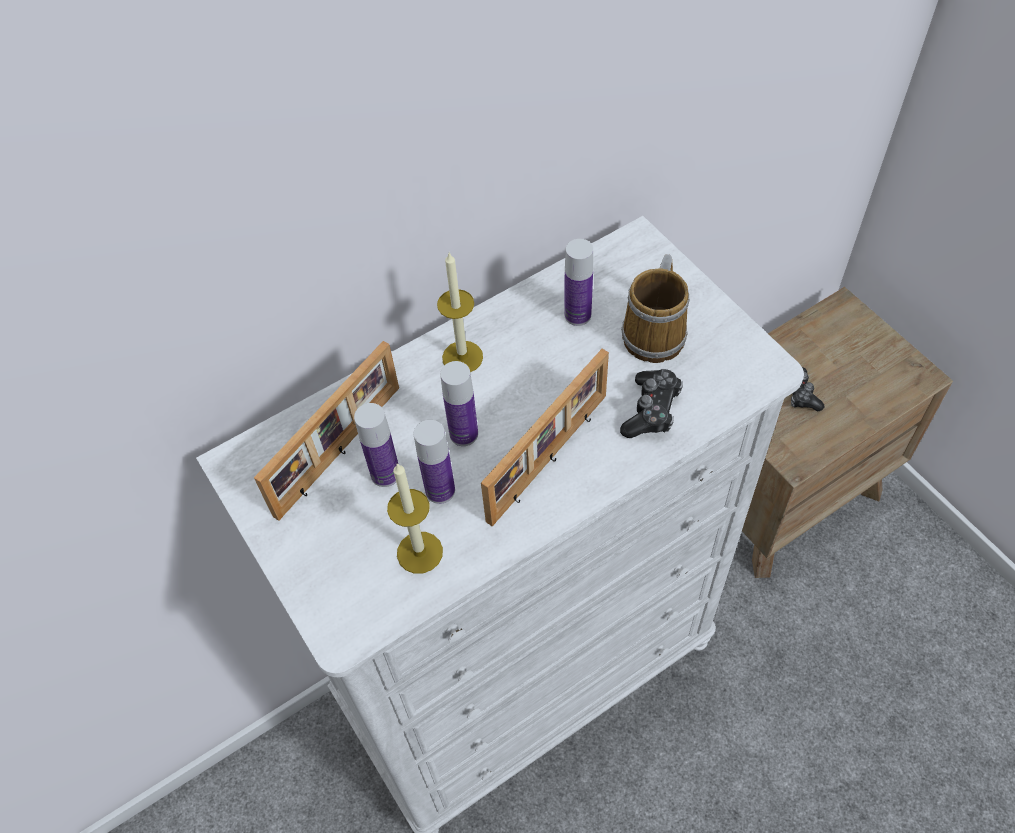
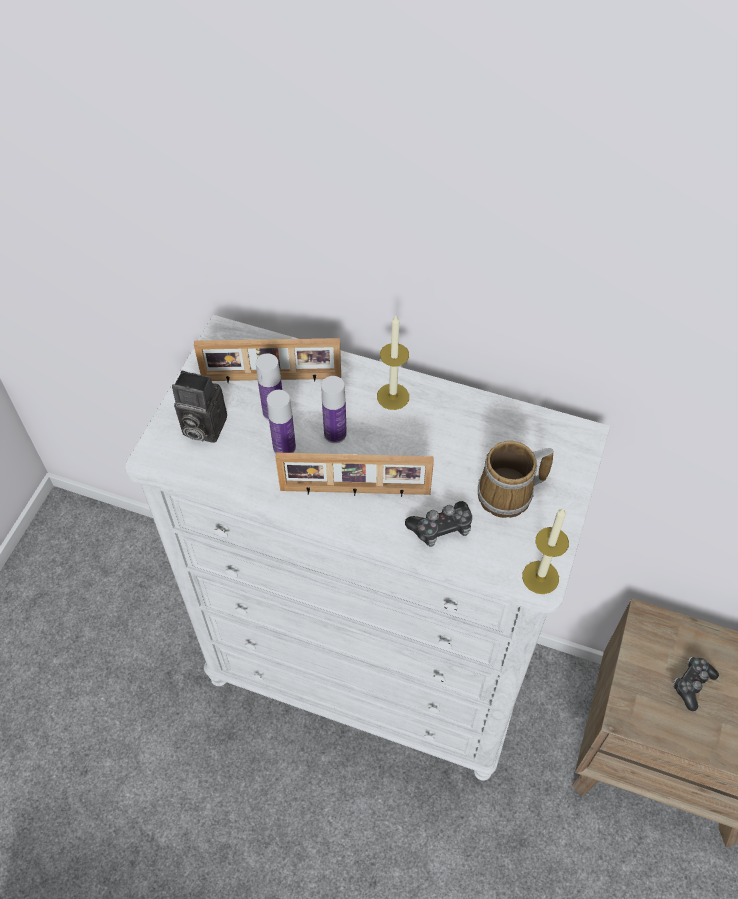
camera: 50 degrees right, 0 degrees up
(342, 557) = (201, 427): none -> camera
(419, 552) = (233, 464): candle -> candle (540, 577)
(577, 315) = (483, 439): bottle -> none

